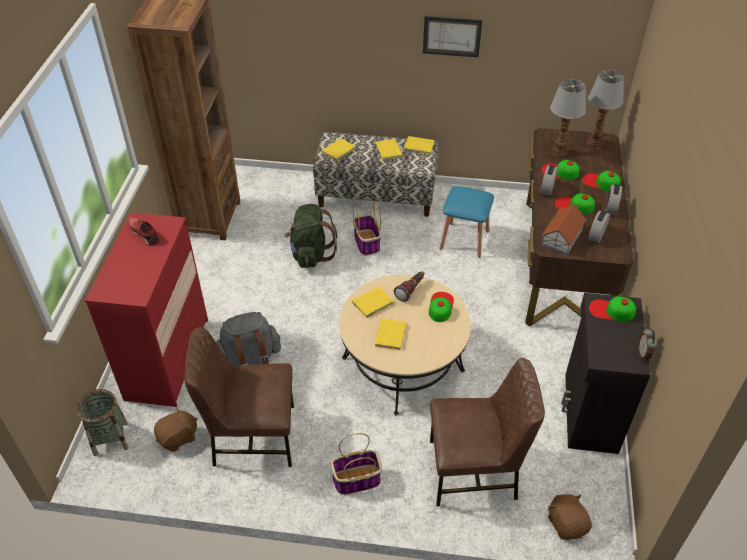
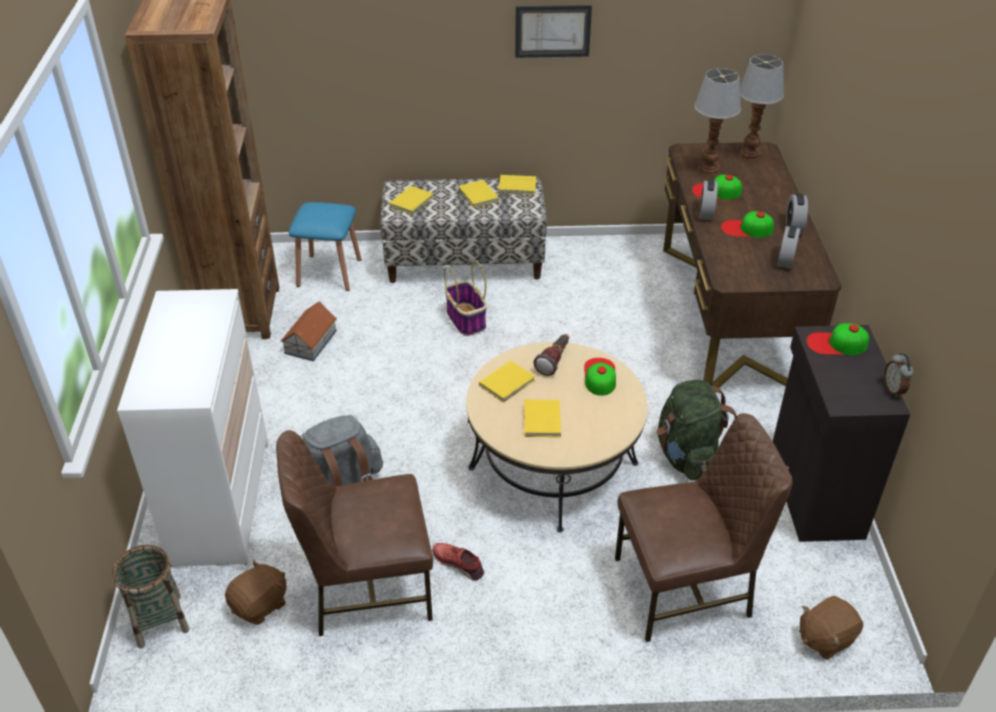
camera: 10 degrees left, 5 degrees down
(144, 233) = (184, 315): red shoe -> red shoe (459, 563)
(168, 359) = (221, 502): red dresser -> white dresser
(310, 254) = (393, 342): green backpack -> green backpack (688, 456)
(356, 480) = (527, 624): basket -> none
(464, 239) = (595, 301): blue stool -> blue stool (329, 272)
(561, 237) = (742, 267): toy house -> toy house (310, 342)
(567, 524) = (825, 638): brown plush toy -> brown plush toy turned 90 degrees counterclockwise
(600, 182) = (771, 198): cap -> none

